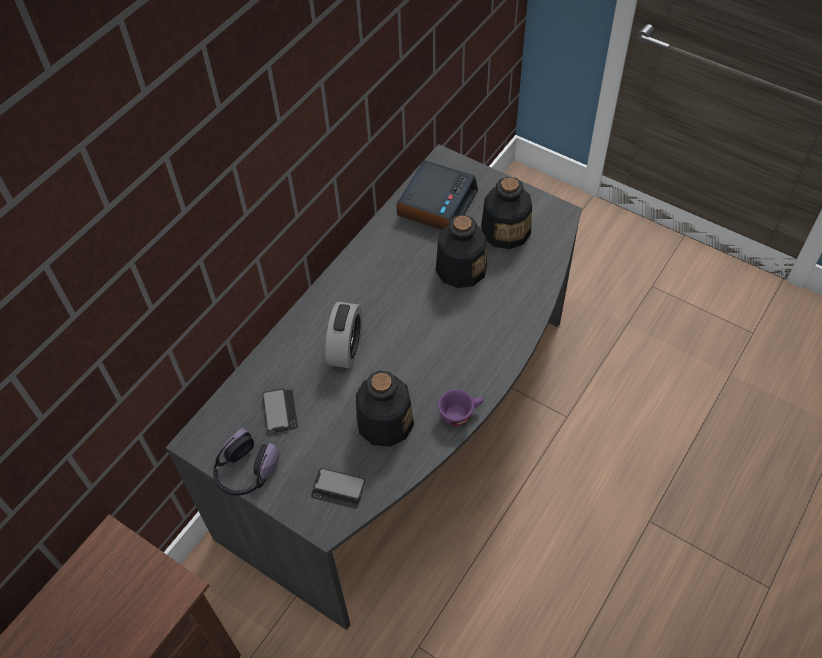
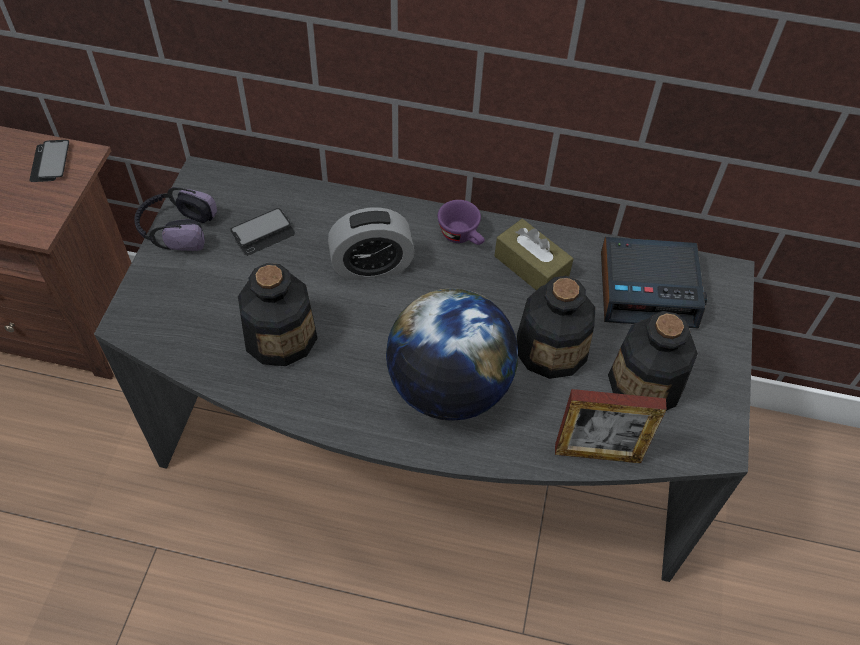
camera: 65 degrees right, 0 degrees up
(338, 489) = (176, 319): phone -> phone (50, 162)
(390, 257) = (531, 266): none -> brown tissue box
(460, 413) = (320, 413): purple cup -> purple cup (462, 236)
(469, 334) = (448, 388): none -> globe
(545, 272) = (597, 453): none -> picture frame

